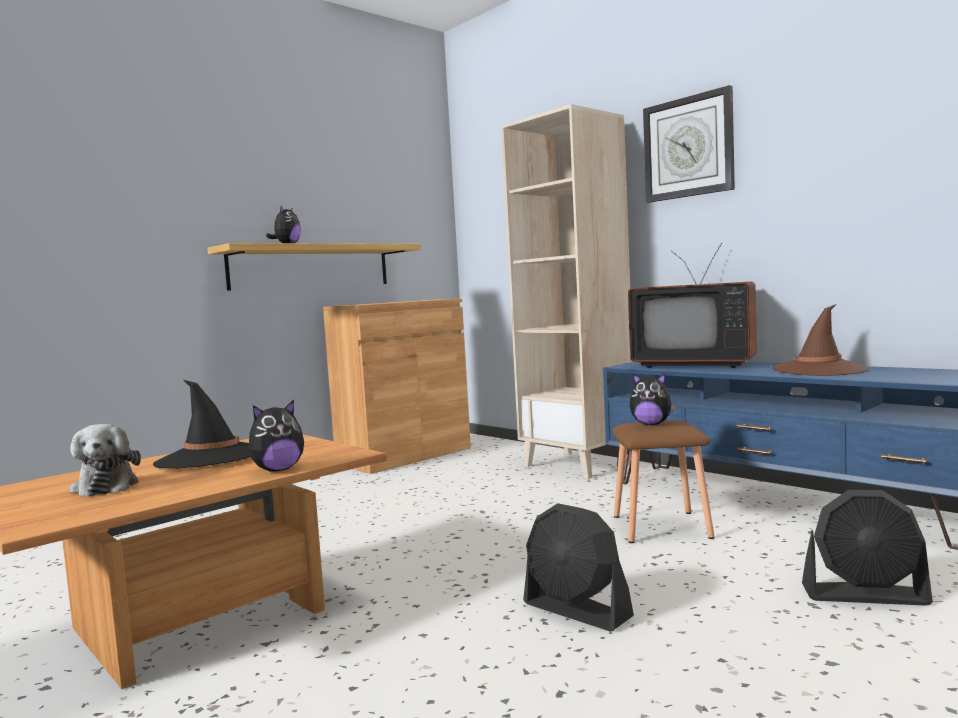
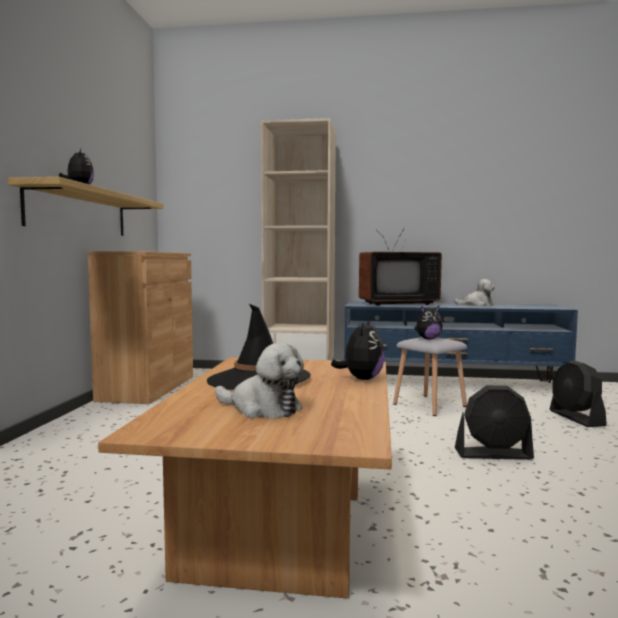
camera: 40 degrees left, 0 degrees up
(662, 526) = (429, 405): brown stool -> grey stool
(688, 147) = (380, 163): wall clock -> none
(819, 370) = (476, 305): brown hat -> plush toy
(865, 595) = (576, 418): black fan -> black fan turned 105 degrees clockwise

